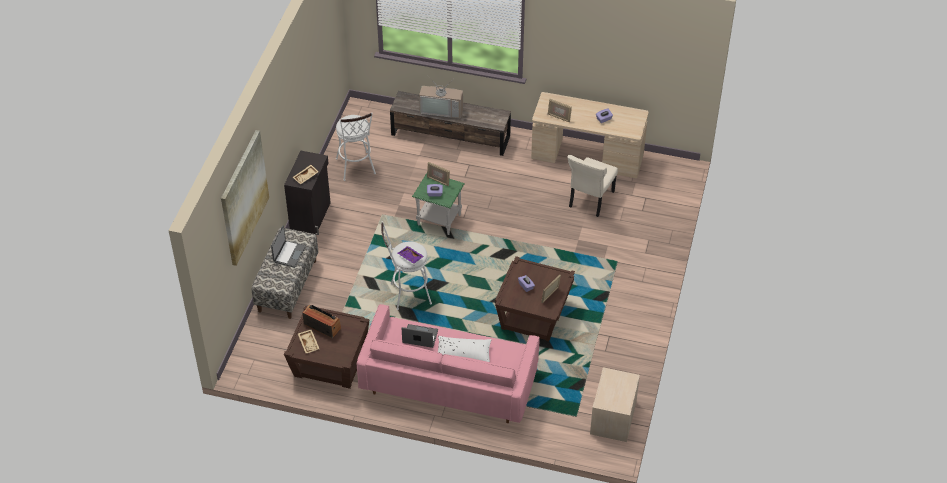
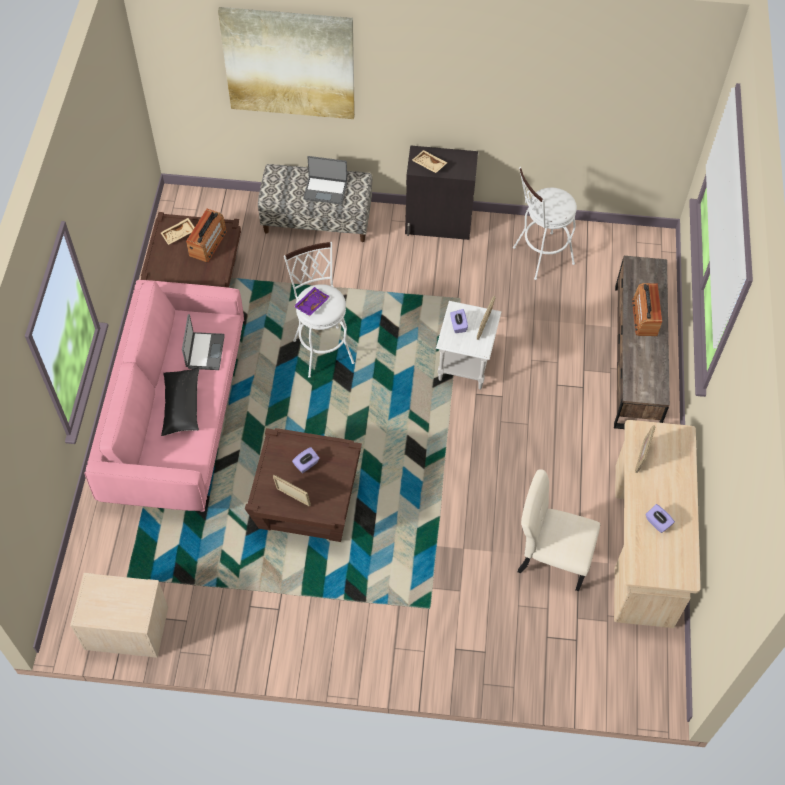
camera: 80 degrees right, 10 degrees up
(439, 220) = (464, 366): green side table -> white side table
(442, 109) = (644, 317): television -> radio
(463, 353) = (181, 405): white pillow -> black pillow

